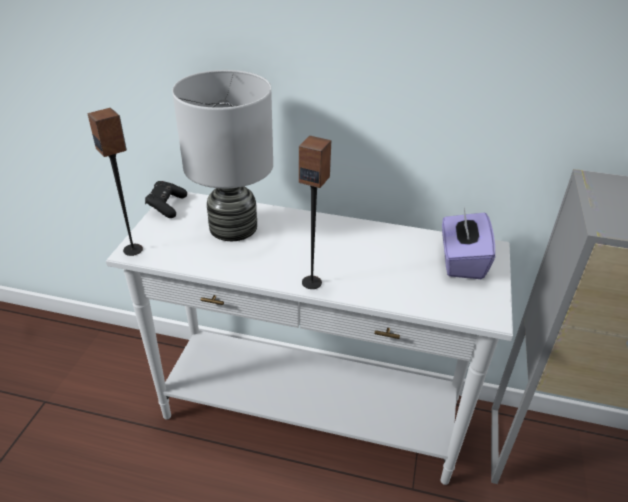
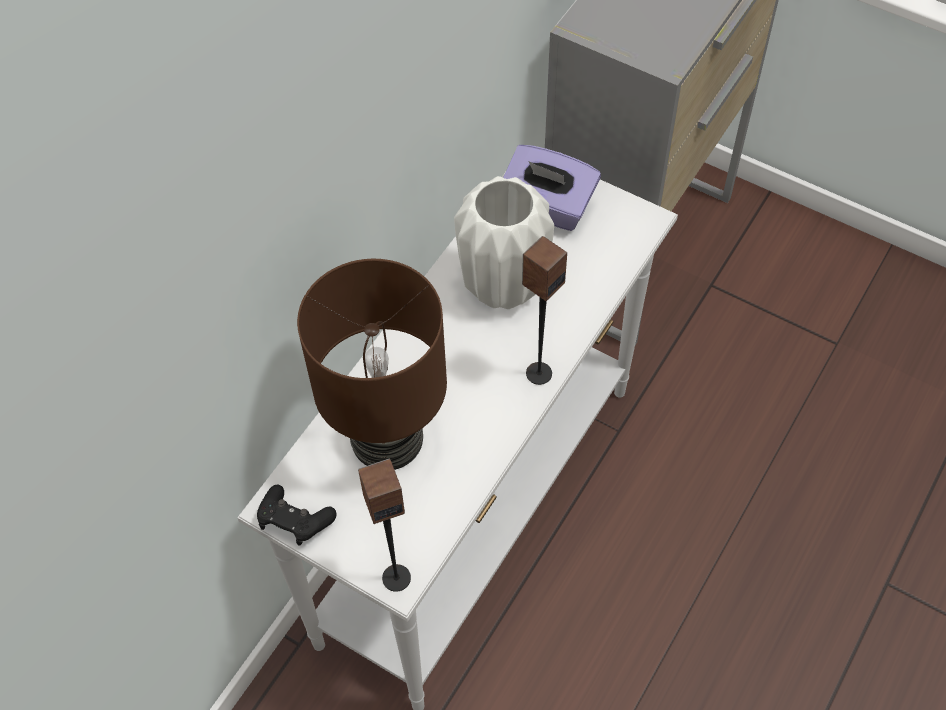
camera: 70 degrees left, 20 degrees up
(233, 227) = (387, 438): grey table lamp -> brown table lamp
(377, 253) = (504, 287): none -> white vase

